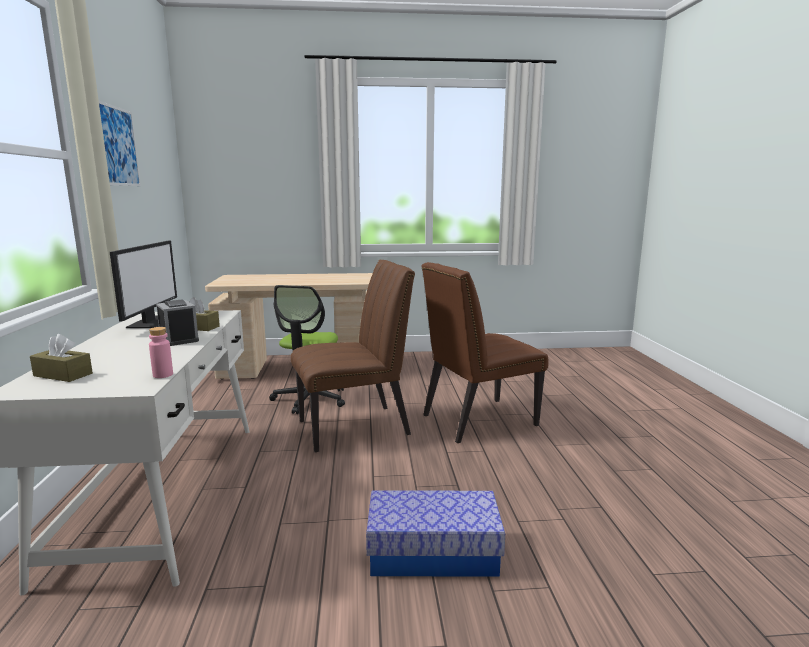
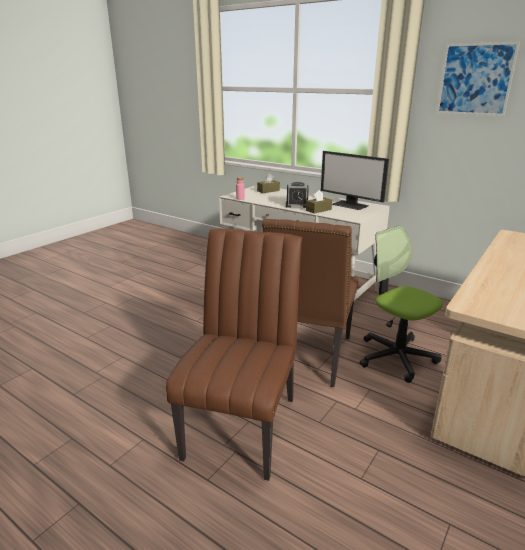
camera: 130 degrees right, 10 degrees up
(433, 552) = (150, 323): storage box -> none

